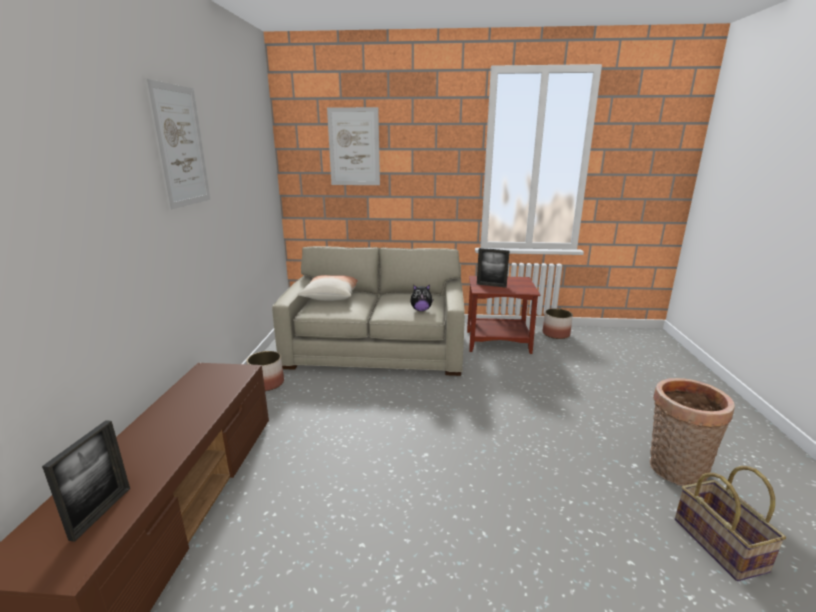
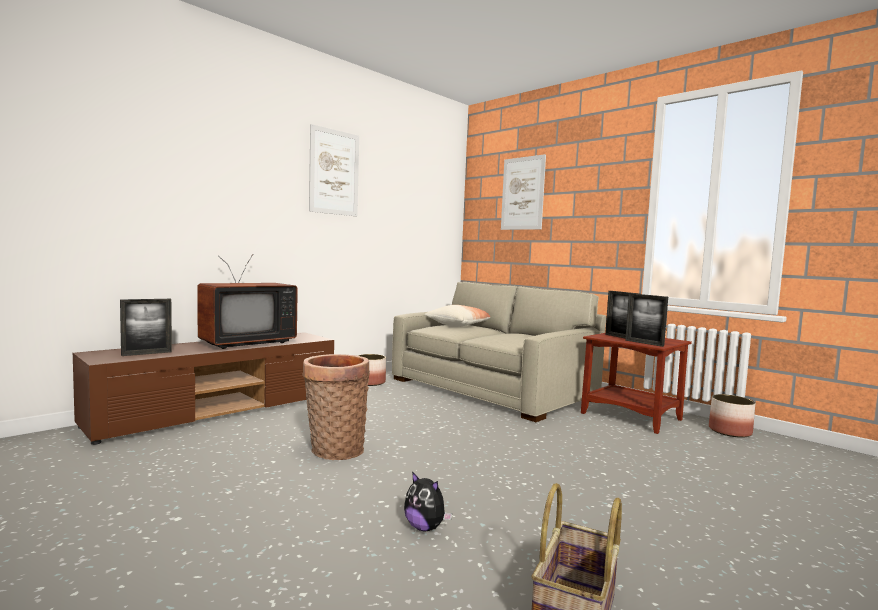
camera: 40 degrees right, 15 degrees down
(179, 417) = (244, 342): none -> television
(421, 310) = (514, 341): plush toy -> plush toy (425, 527)
(518, 290) = (644, 343): none -> picture frame
(674, 471) = (649, 559): basket -> basket (334, 450)

